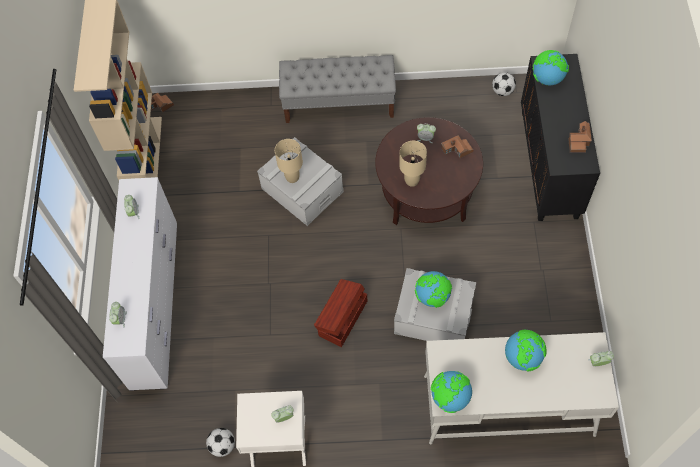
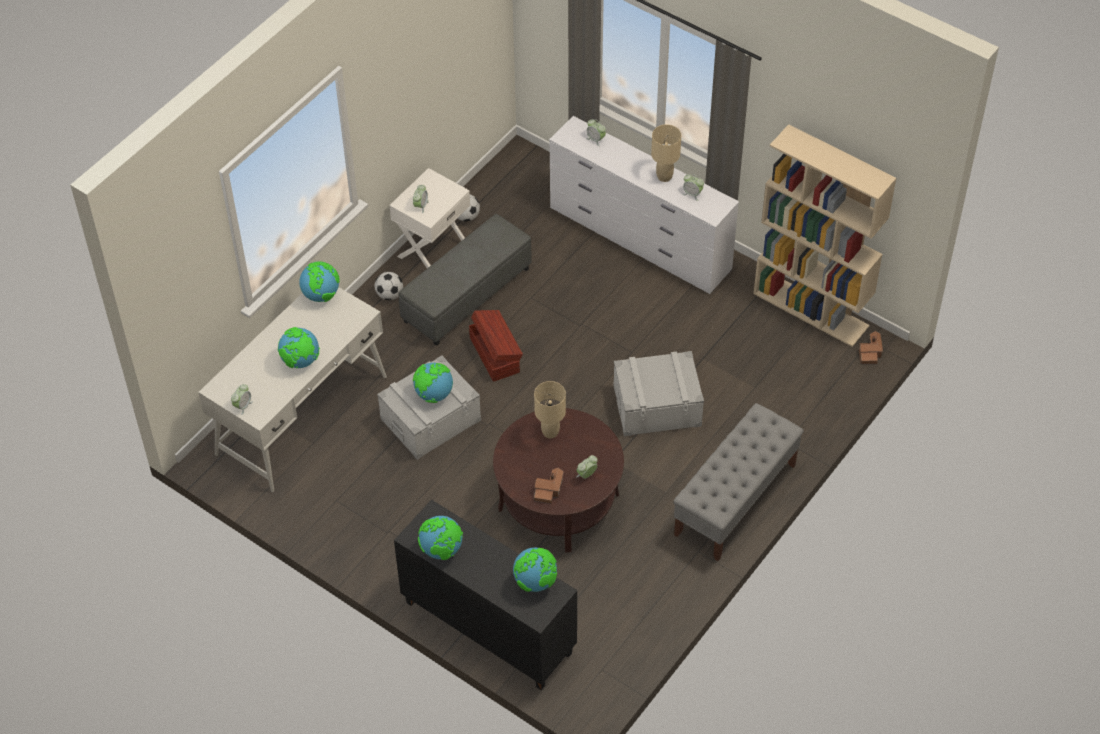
camera: 125 degrees right, 10 degrees down
(292, 177) = (657, 372): beige table lamp -> beige table lamp (664, 177)
(303, 381) = (466, 294): none -> grey ottoman
(502, 91) = (615, 657): football -> football (389, 295)
(578, 141) = (442, 550): toy house -> globe

